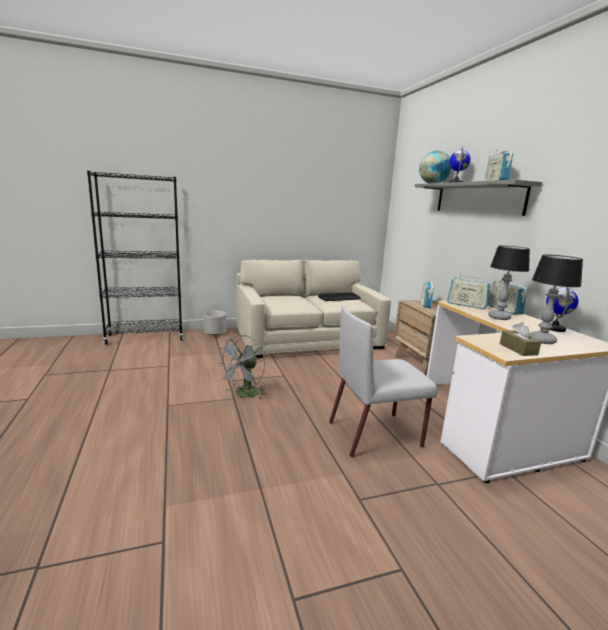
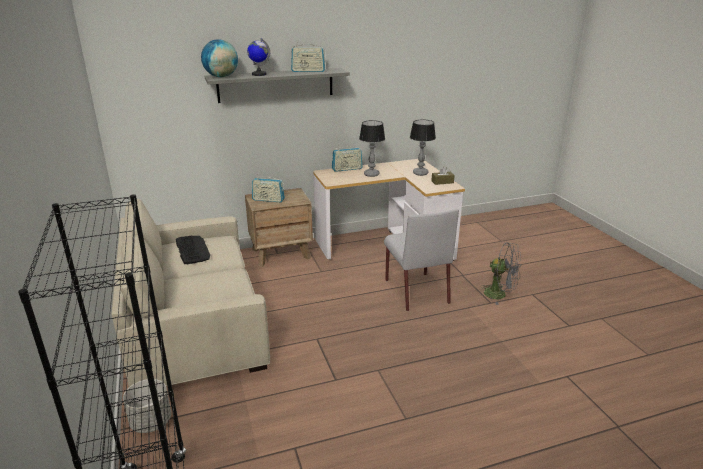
camera: 90 degrees left, 10 degrees up
(244, 395) = (369, 363): grey fan -> grey fan (500, 295)
(466, 305) = (338, 178): radio -> none
(554, 328) = (391, 165): globe -> none

